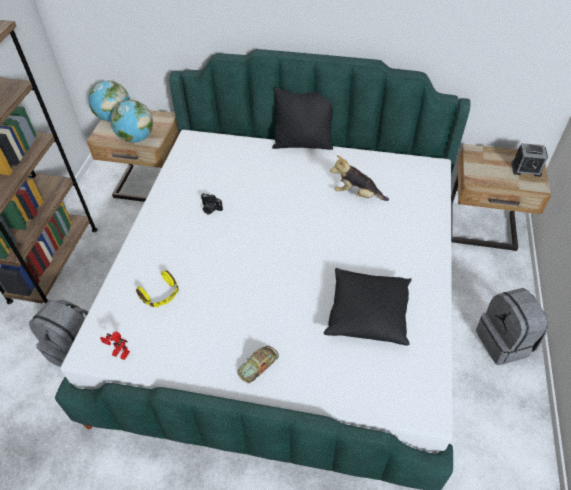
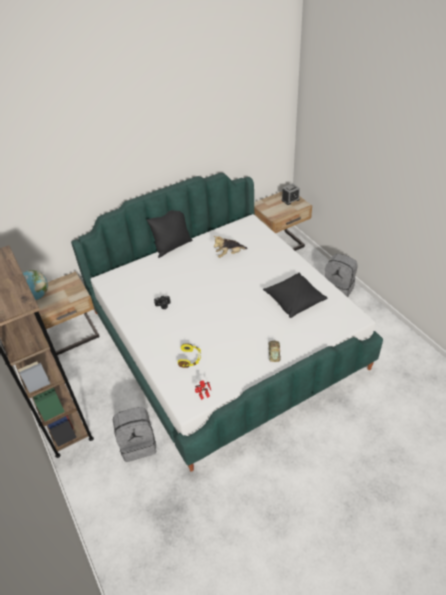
camera: 40 degrees left, 5 degrees down
(136, 138) = (68, 298): globe -> none

